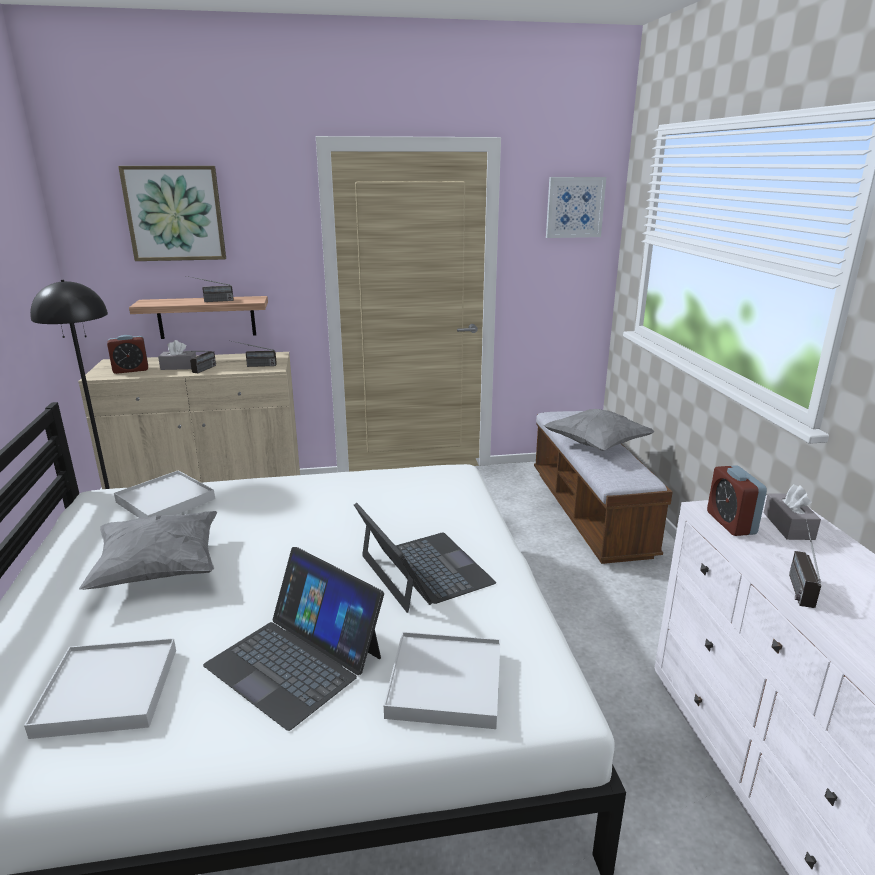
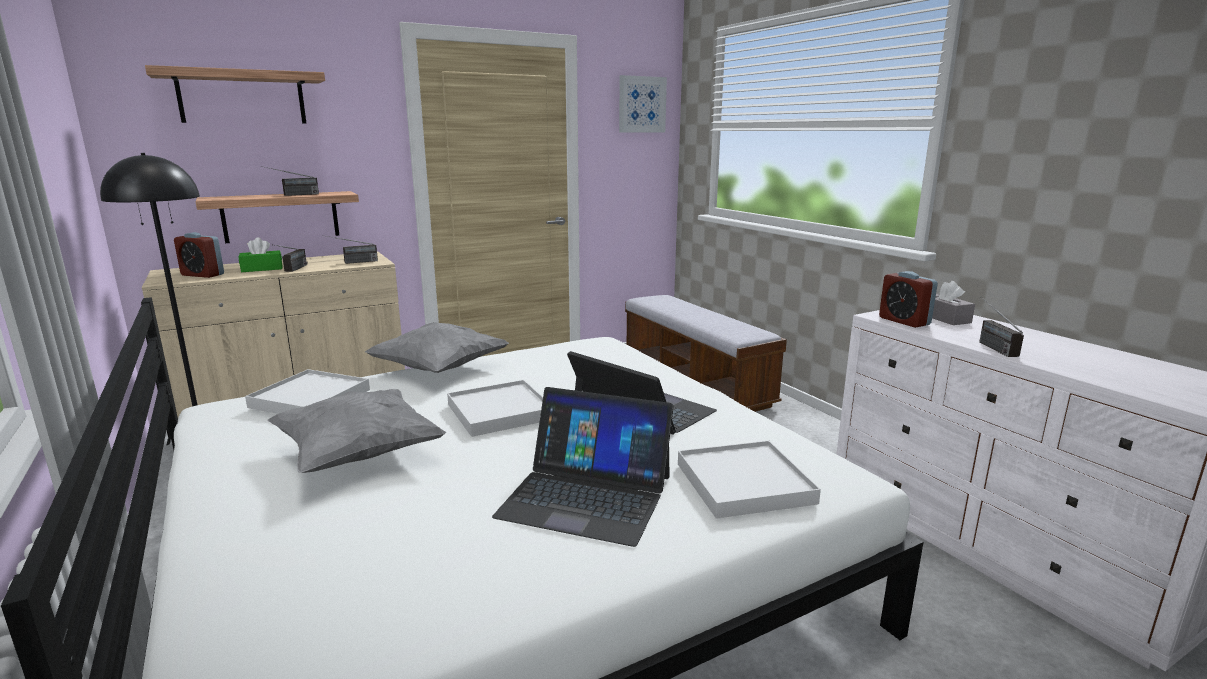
camera: 20 degrees left, 5 degrees down
(108, 691) = (401, 560): white tray -> white tray (499, 412)
(131, 370) = (202, 275): alarm clock -> alarm clock turned 60 degrees clockwise
(175, 213) = (242, 98): picture -> shelf
(179, 367) = (262, 269): grey tissue box -> green tissue box
(597, 445) = (700, 315): grey pillow -> grey pillow (440, 369)

